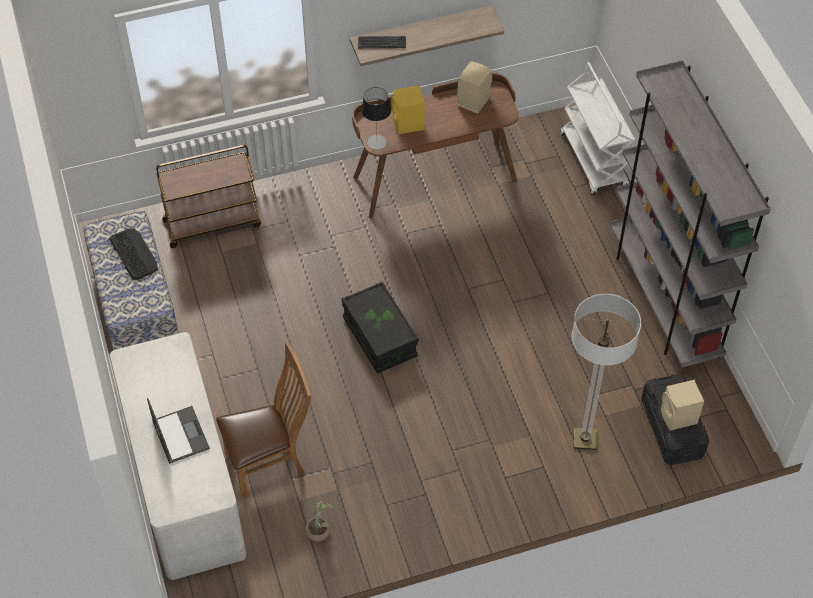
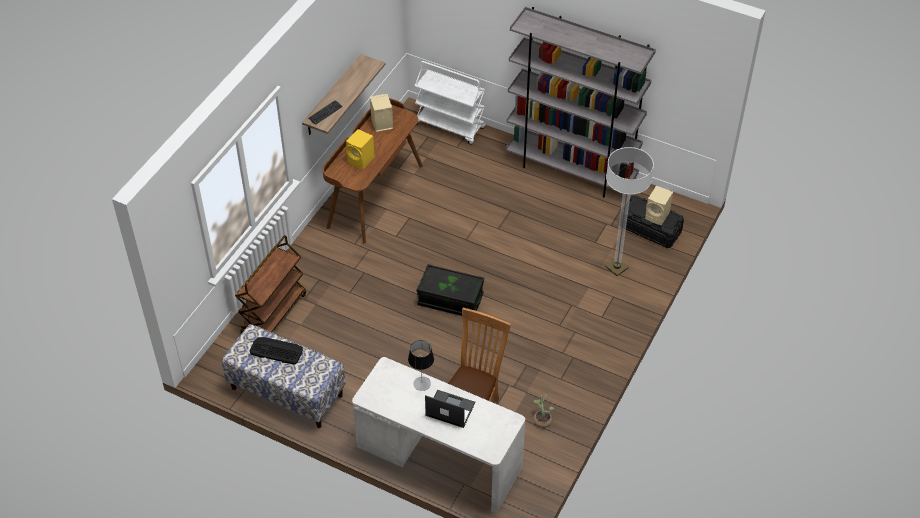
camera: 45 degrees left, 5 degrees down
(377, 142) = (356, 182): table lamp -> table lamp (422, 383)

